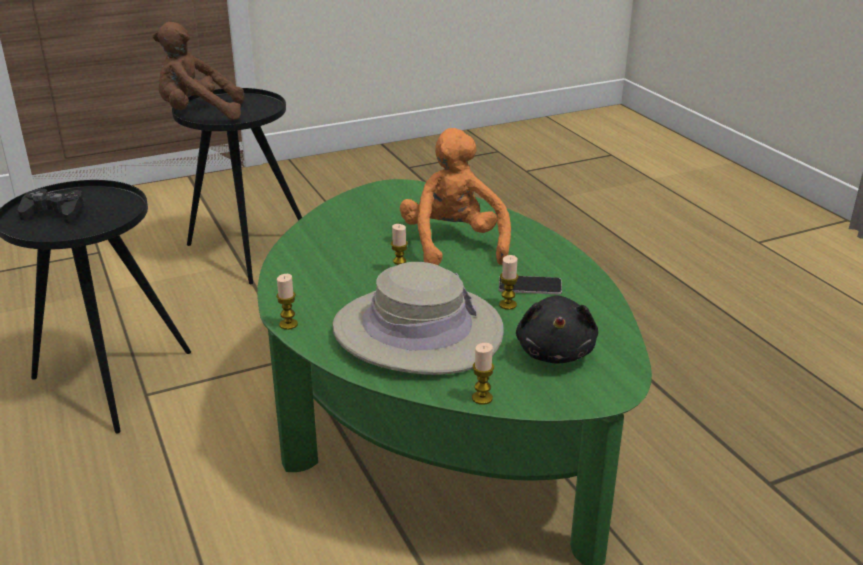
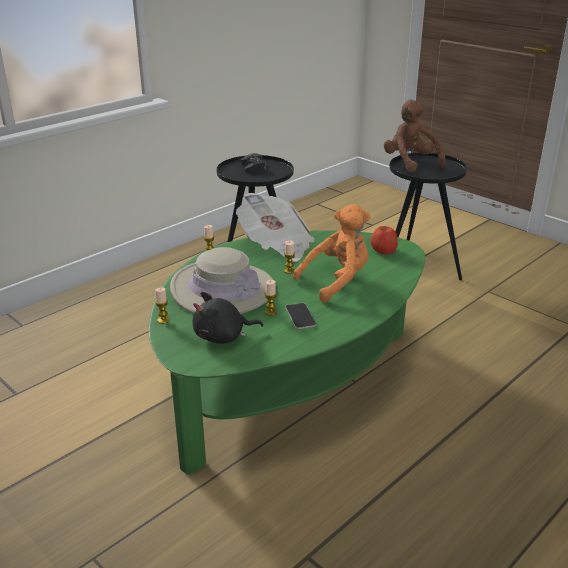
camera: 70 degrees right, 0 degrees up
(311, 266) = (276, 245): none -> newspaper
(393, 200) = (383, 250): none -> apple

